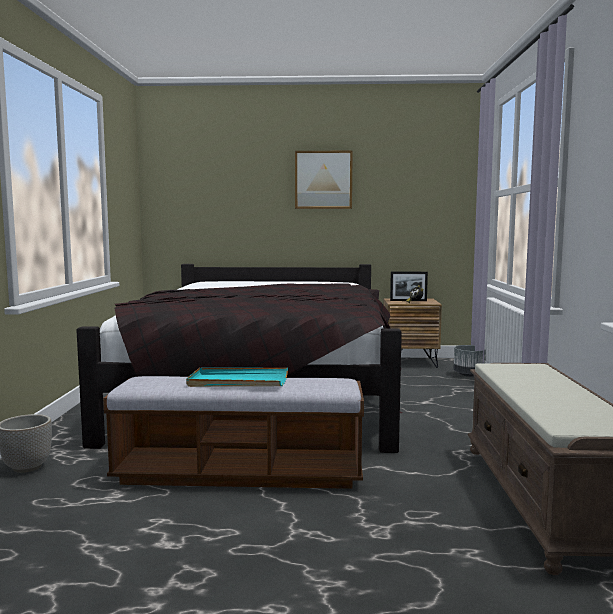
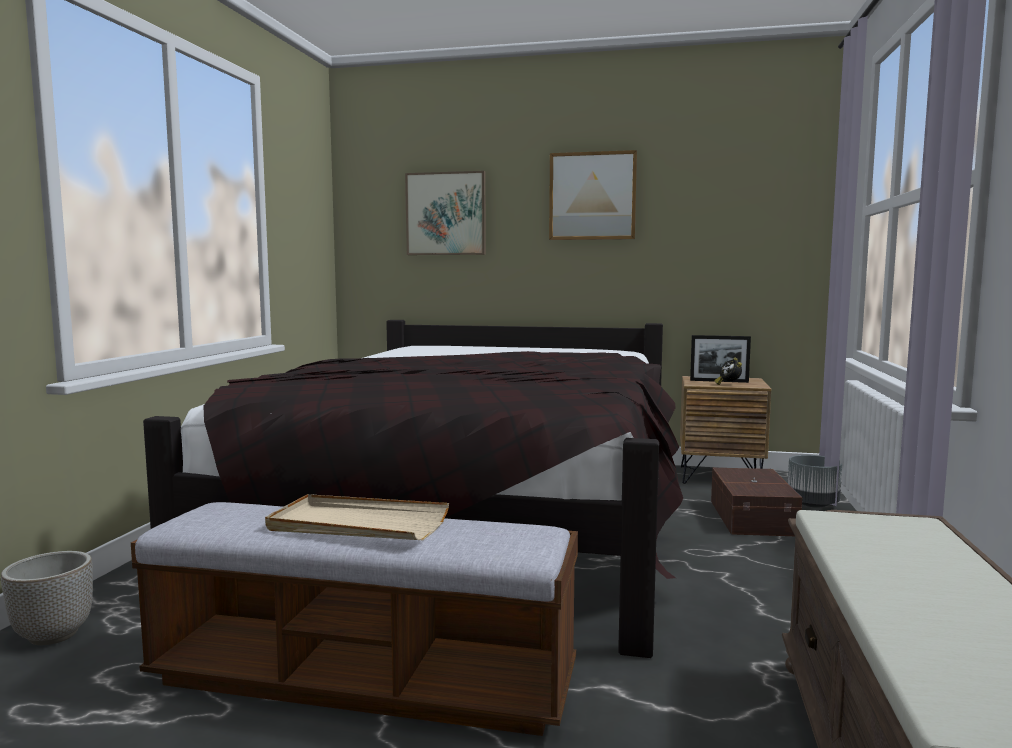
camera: 10 degrees right, 0 degrees up
(222, 190) = (446, 214): none -> picture
(238, 381) = (357, 525): turquoise tray -> beige tray
(436, 383) = (754, 517): none -> brown storage box

